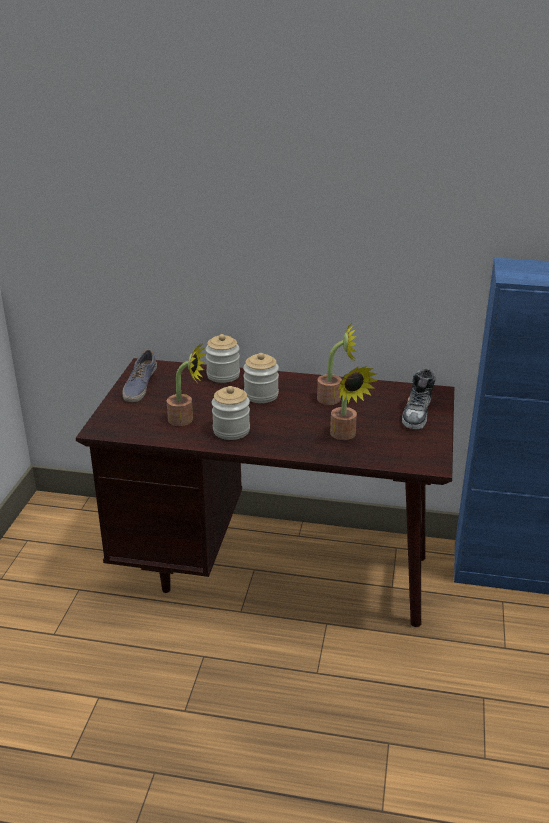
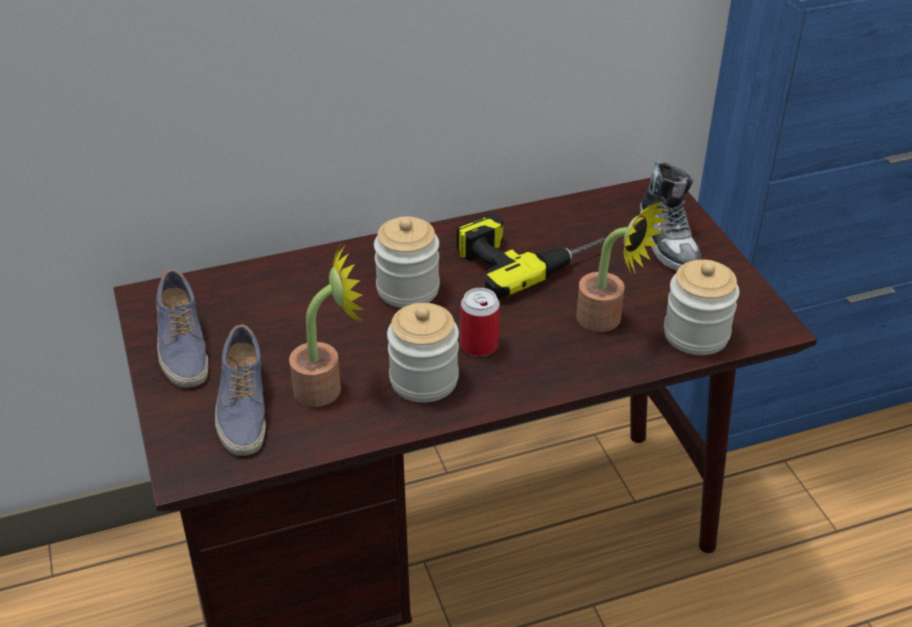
camera: 30 degrees left, 10 degrees up
(142, 415) = (242, 407): none -> shoe
(223, 375) = (309, 270): jar -> jar (696, 334)
(271, 426) = (479, 345): none -> can
(334, 398) = (526, 255): potted plant -> power drill

